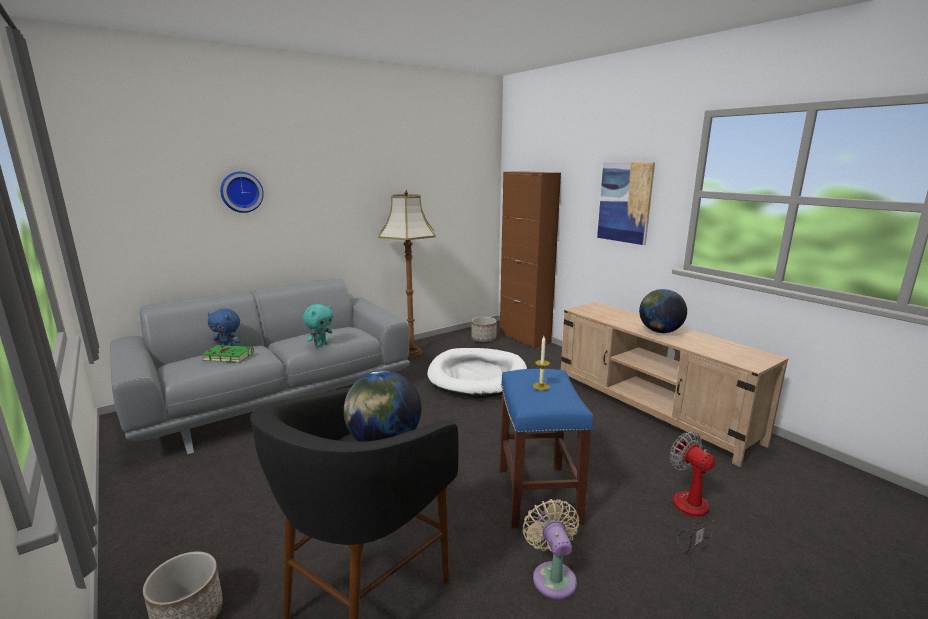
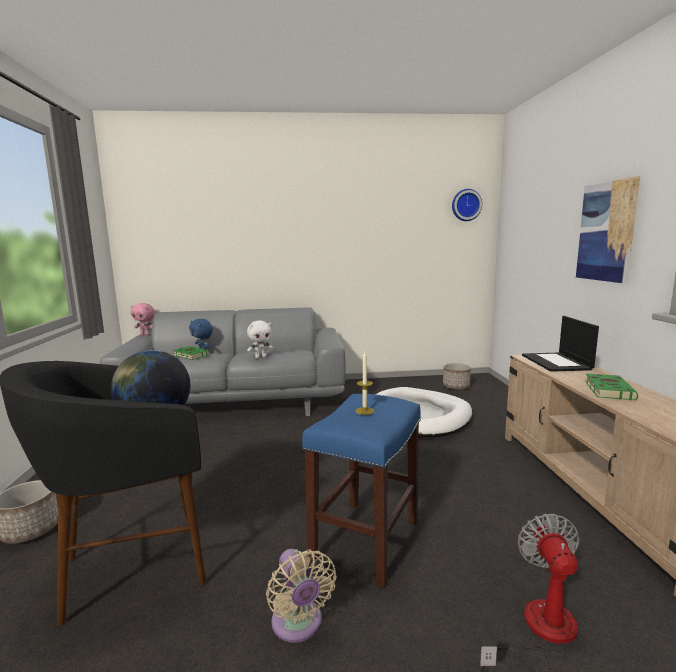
camera: 30 degrees right, 5 degrees down
(127, 338) = (145, 335): none -> pink plush toy
(241, 192) = (237, 229): wall clock -> wall clock (466, 205)
(320, 345) = (260, 357): turquoise plush toy -> white plush toy
(411, 352) = (375, 386): floor lamp -> none
(524, 338) = (502, 392): brown cabinet -> none
(553, 576) = (298, 625): beige fan -> beige fan turned 135 degrees clockwise
(603, 312) = (557, 362): none -> laptop
(659, 331) = (608, 389): globe -> green book

